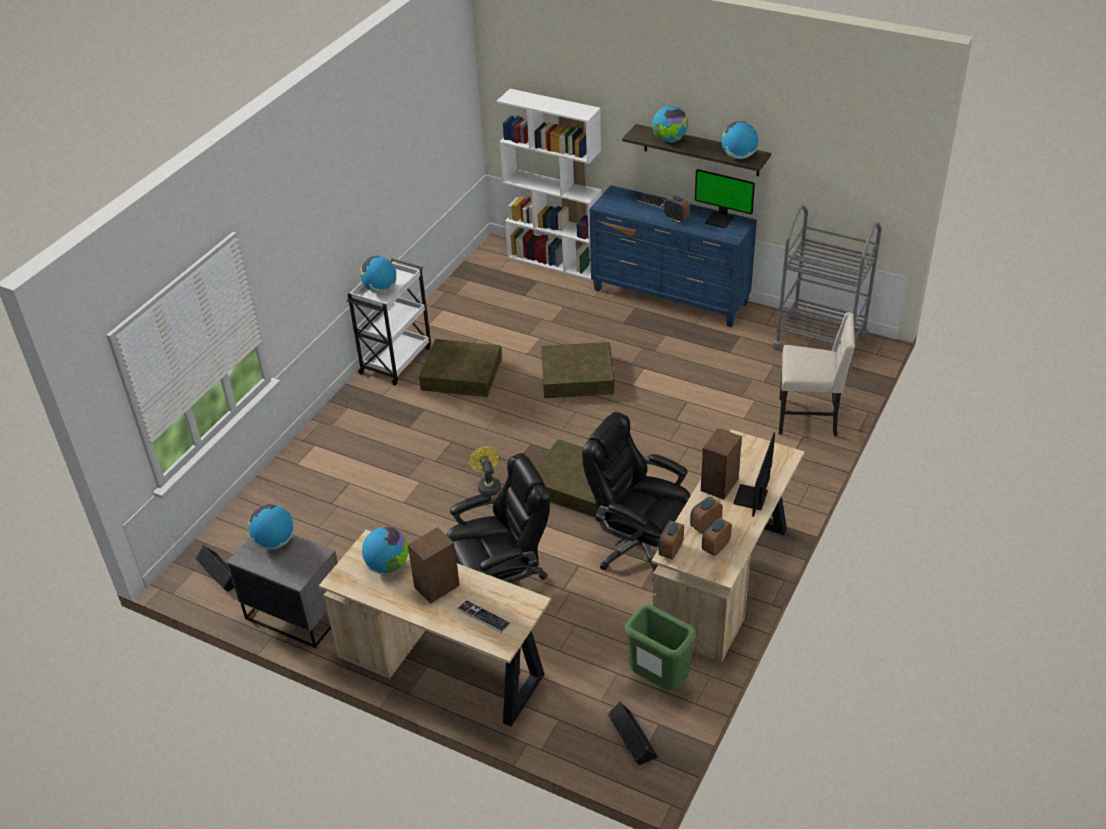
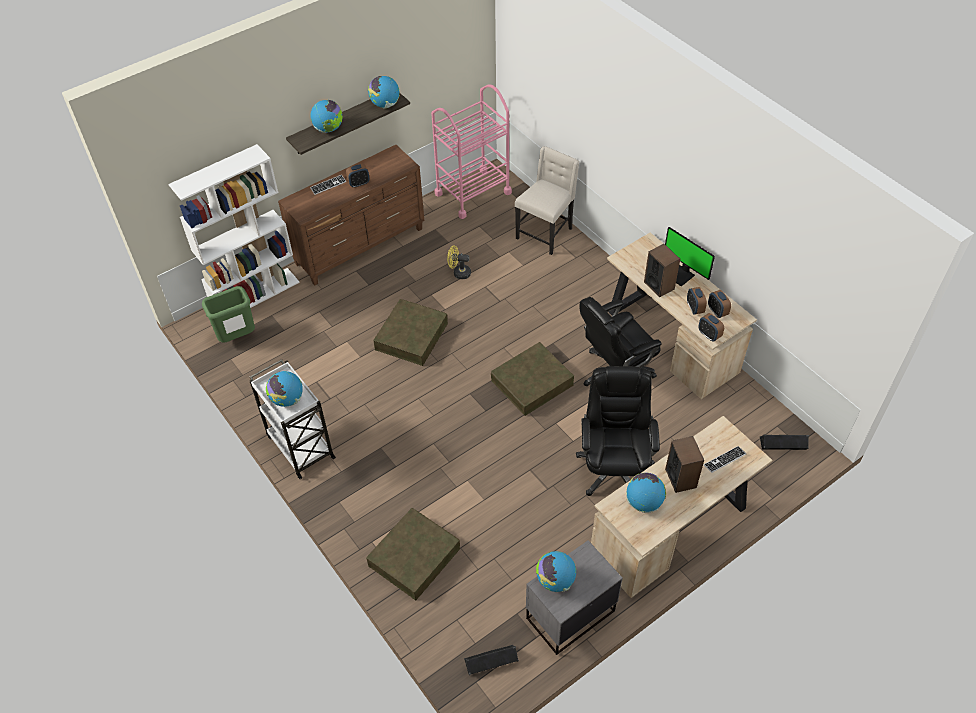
camera: 65 degrees left, 10 degrees up
(461, 374) = (354, 407): brown storage box -> brown storage box (414, 557)
(488, 485) = (499, 437): yellow fan -> yellow fan (459, 273)
(658, 681) = (741, 412): green trash can -> green trash can (237, 338)
(670, 297) = (360, 246): blue dresser -> brown dresser
(720, 219) = (380, 161): monitor -> none
(820, 342) = (473, 193): grey cart -> pink cart

